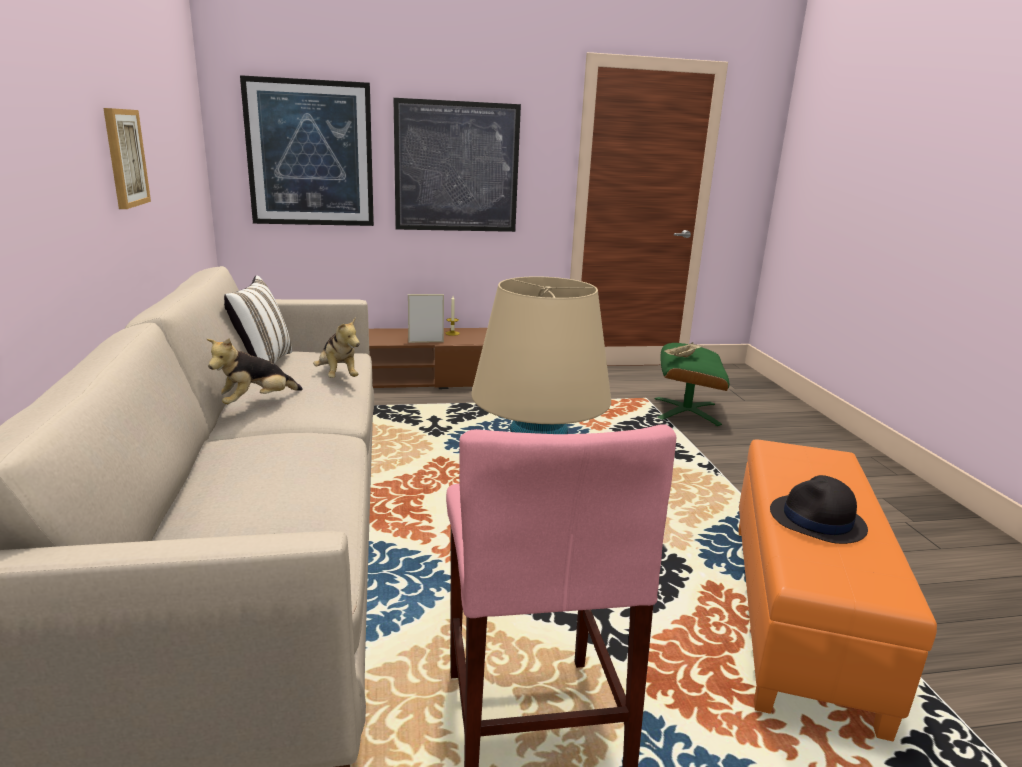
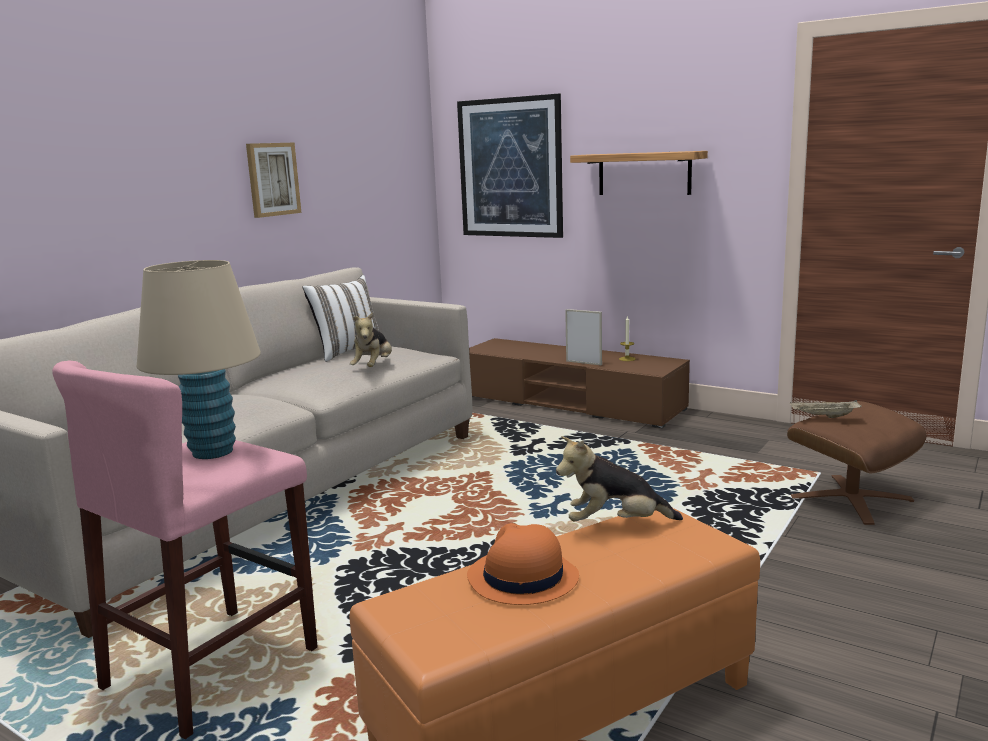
camera: 45 degrees right, 5 degrees down
(256, 402) = (279, 373): plush toy -> plush toy (615, 524)
(456, 167) = (644, 173): picture -> shelf
(686, 411) = (850, 498): green ottoman -> brown ottoman
(817, 521) = (522, 578): black hat -> orange hat

